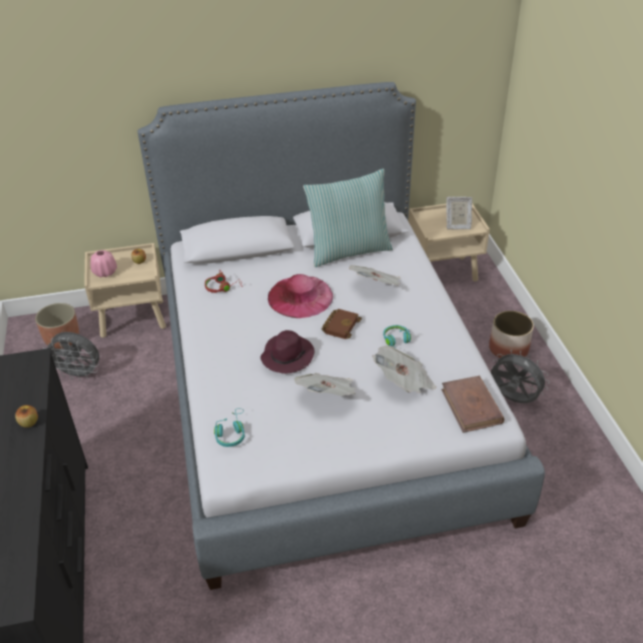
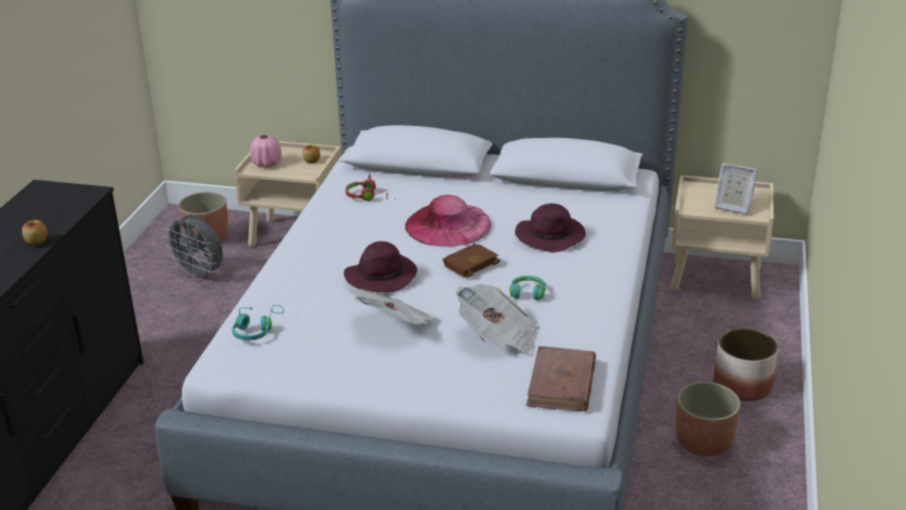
camera: 25 degrees right, 10 degrees down
(348, 251) = (548, 194): pillow -> none
(377, 286) = (551, 236): newspaper -> purple hat
(512, 399) = (703, 443): grey fan -> planter

